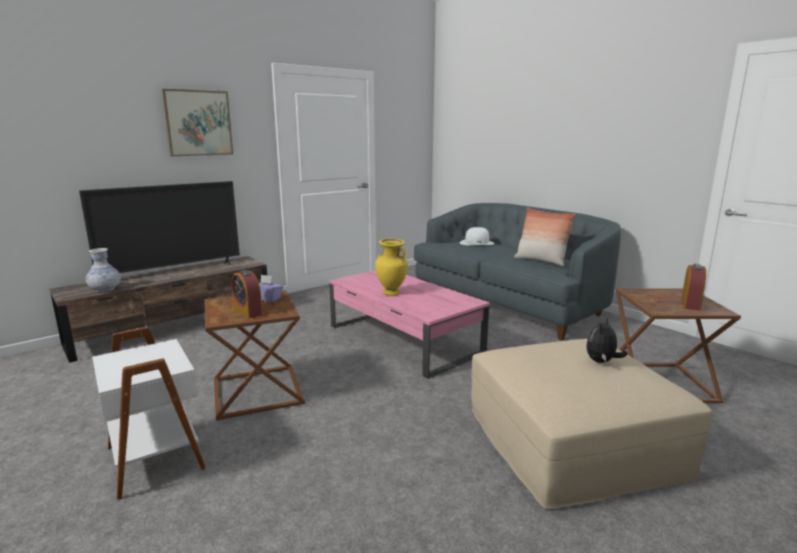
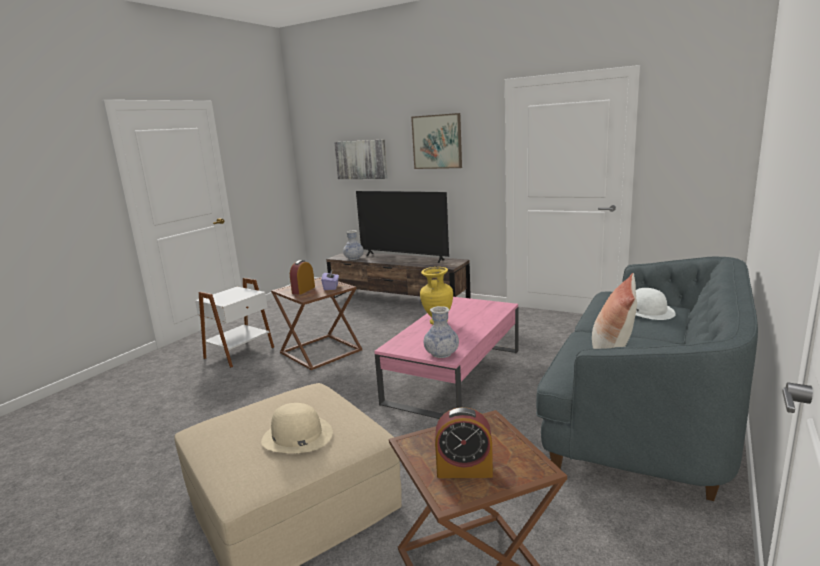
camera: 70 degrees right, 0 degrees up
(70, 144) = (361, 159): none -> picture
(463, 302) = (441, 354): none -> vase
(602, 361) = (297, 436): plush toy -> beige hat

